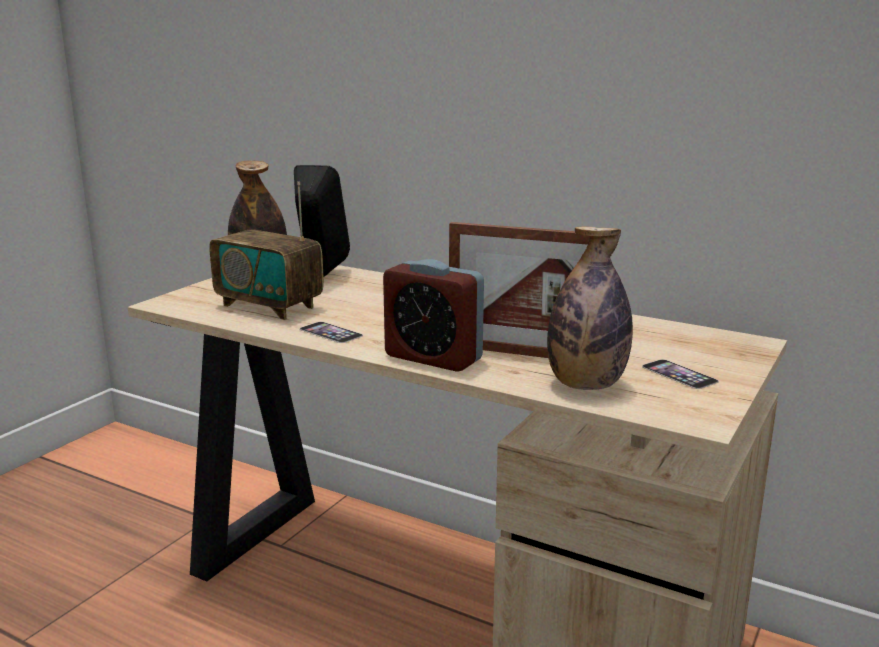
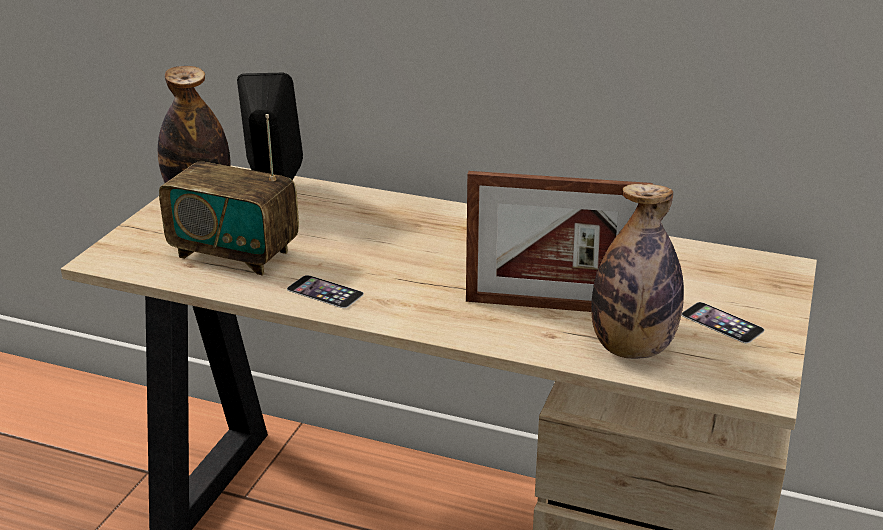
camera: 10 degrees left, 10 degrees up
(433, 358) = (456, 322): alarm clock -> none

